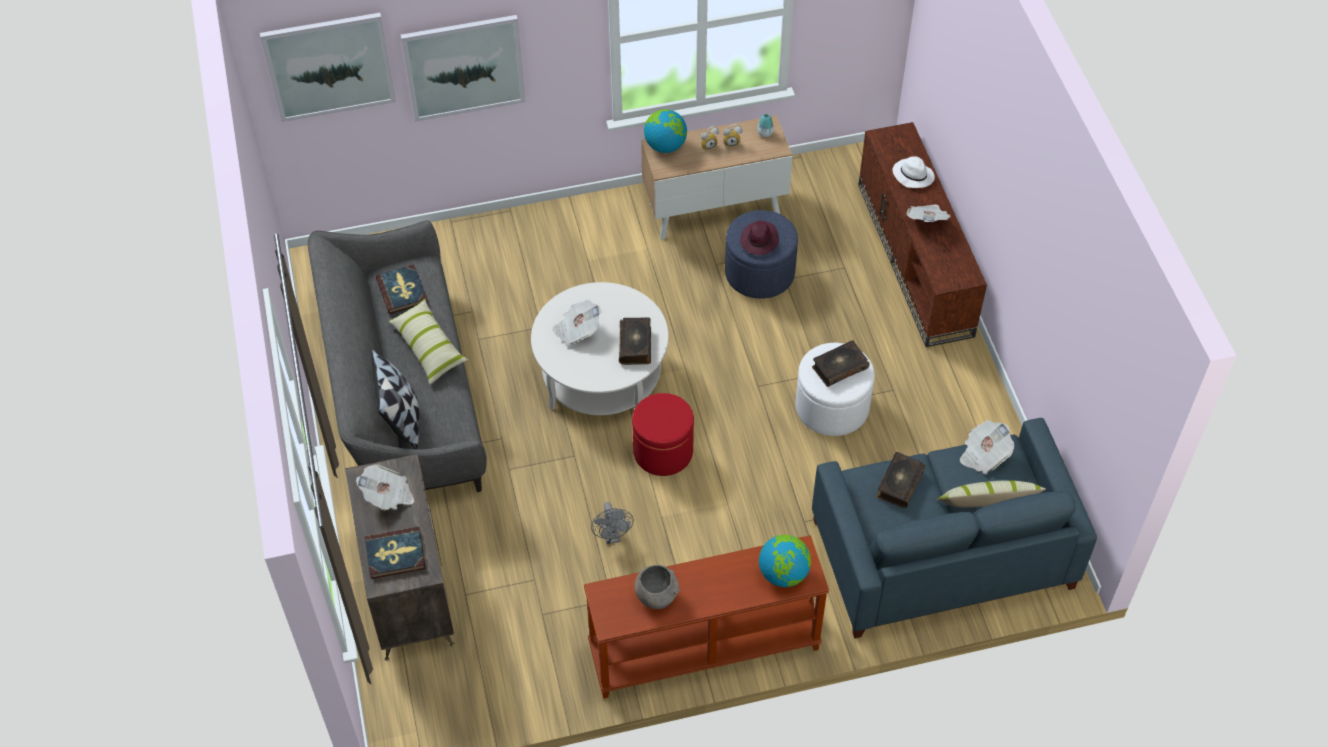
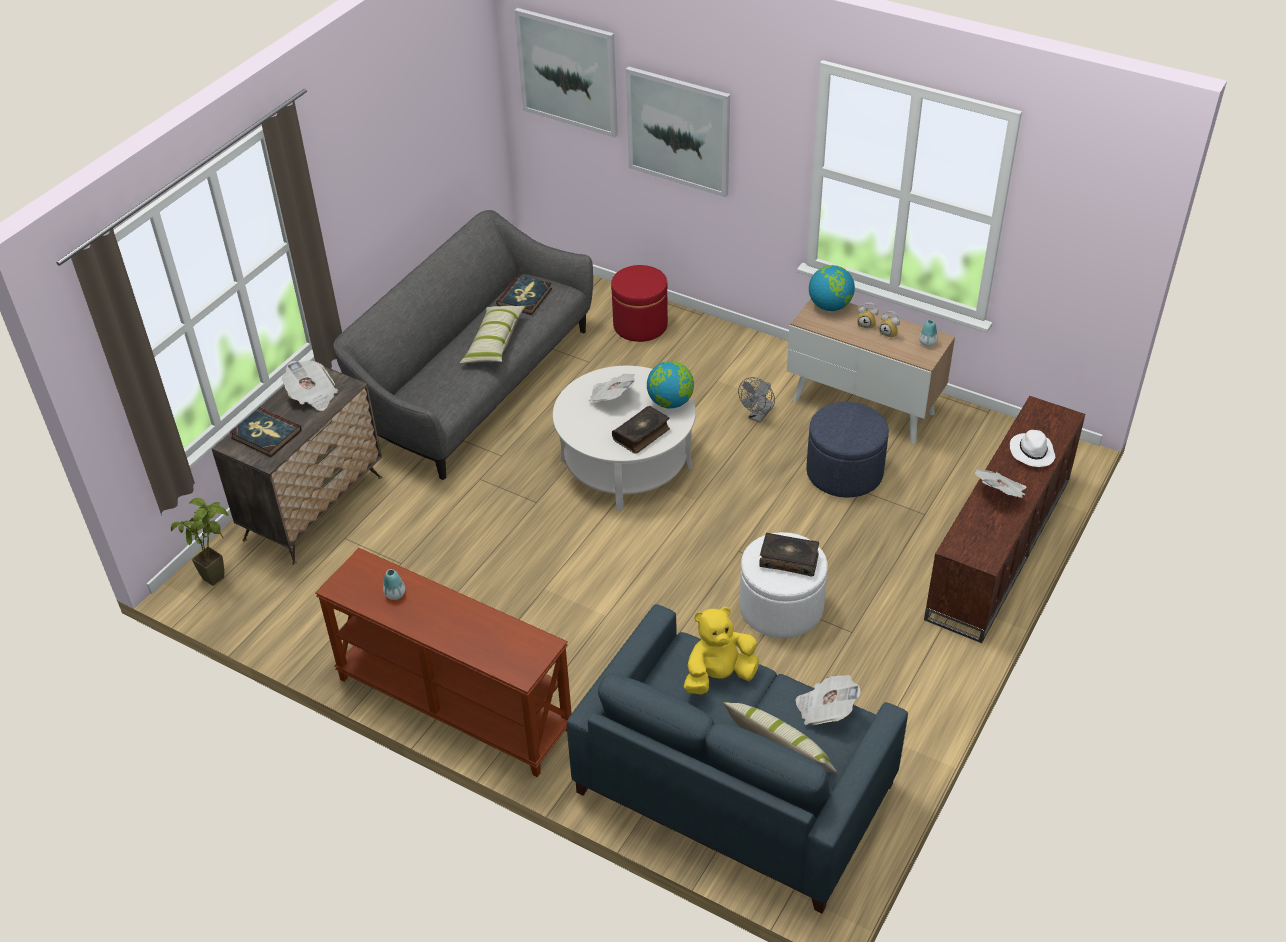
camera: 45 degrees right, 10 degrees down
(401, 420) = (416, 375): pillow -> none
(406, 698) = (221, 575): none -> potted plant
(612, 536) = (491, 575): grey fan -> grey fan (758, 417)
(656, 596) = (395, 594): grey bowl -> vase
(663, 451) = (604, 545): red ottoman -> red ottoman (640, 325)
(759, 241) = (841, 427): purple hat -> none
(783, 573) = (508, 652): globe -> globe (670, 402)
(899, 484) = (719, 676): book -> yellow plush toy

